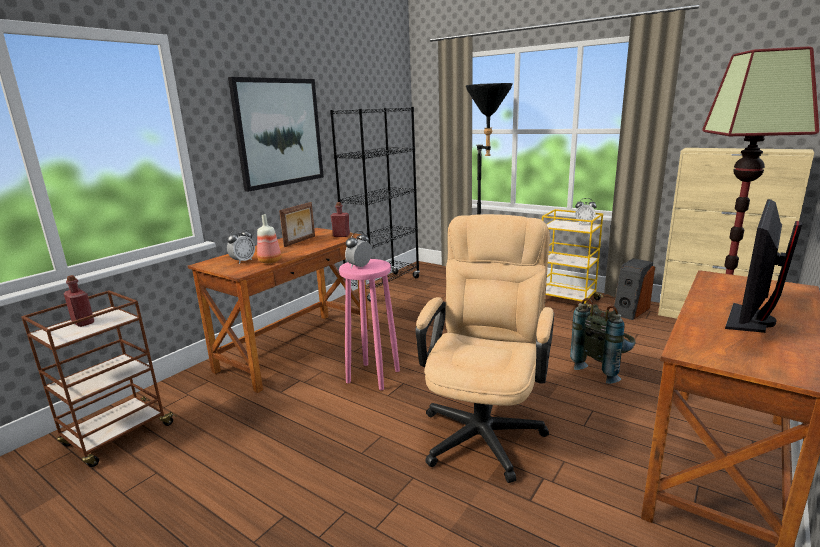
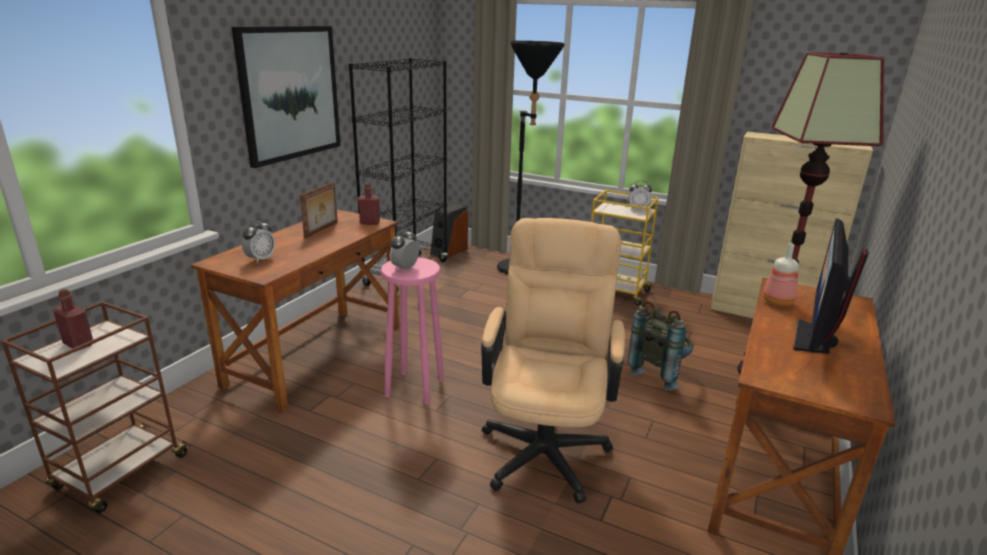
camera: 10 degrees left, 5 degrees up
(271, 261) = (295, 259): bottle -> bottle (778, 302)
(630, 311) = (682, 304): speaker -> speaker (448, 251)

